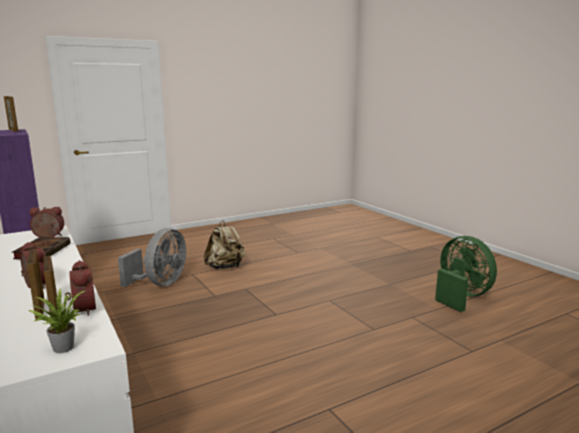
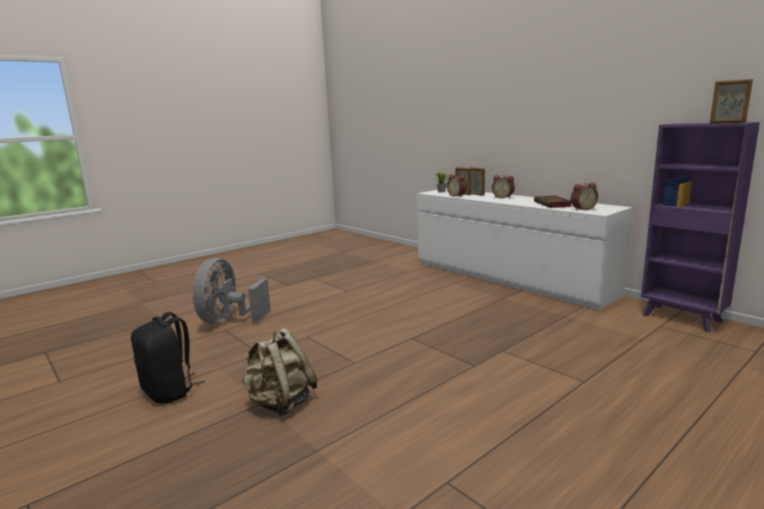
camera: 170 degrees right, 0 degrees up
(160, 283) = (598, 358): grey fan -> grey fan (229, 320)
(225, 267) = (551, 404): beige backpack -> beige backpack (281, 403)
(460, 296) = (170, 391): green fan -> black backpack

